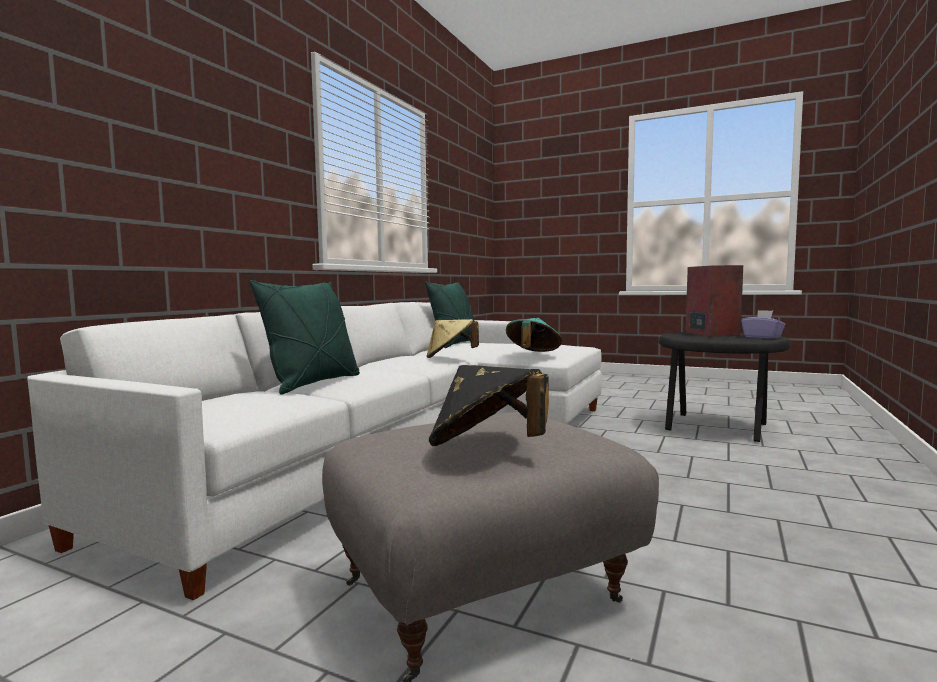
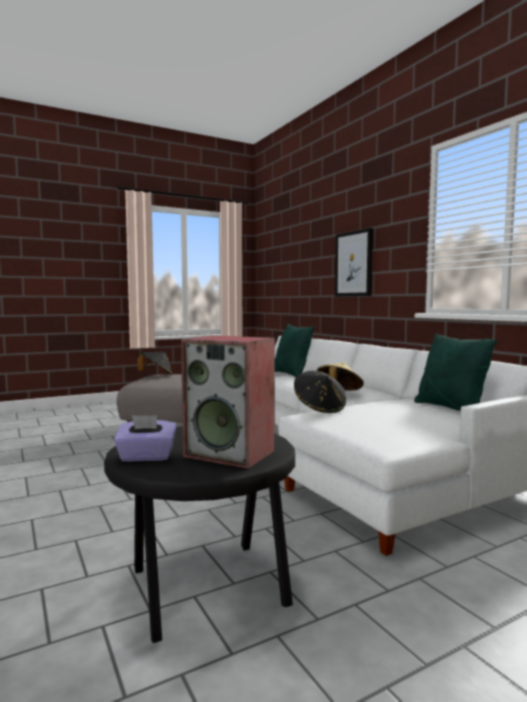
camera: 125 degrees right, 0 degrees up
(190, 163) = (354, 264): none -> picture
(532, 354) = (320, 408): turquoise hat -> black hat

